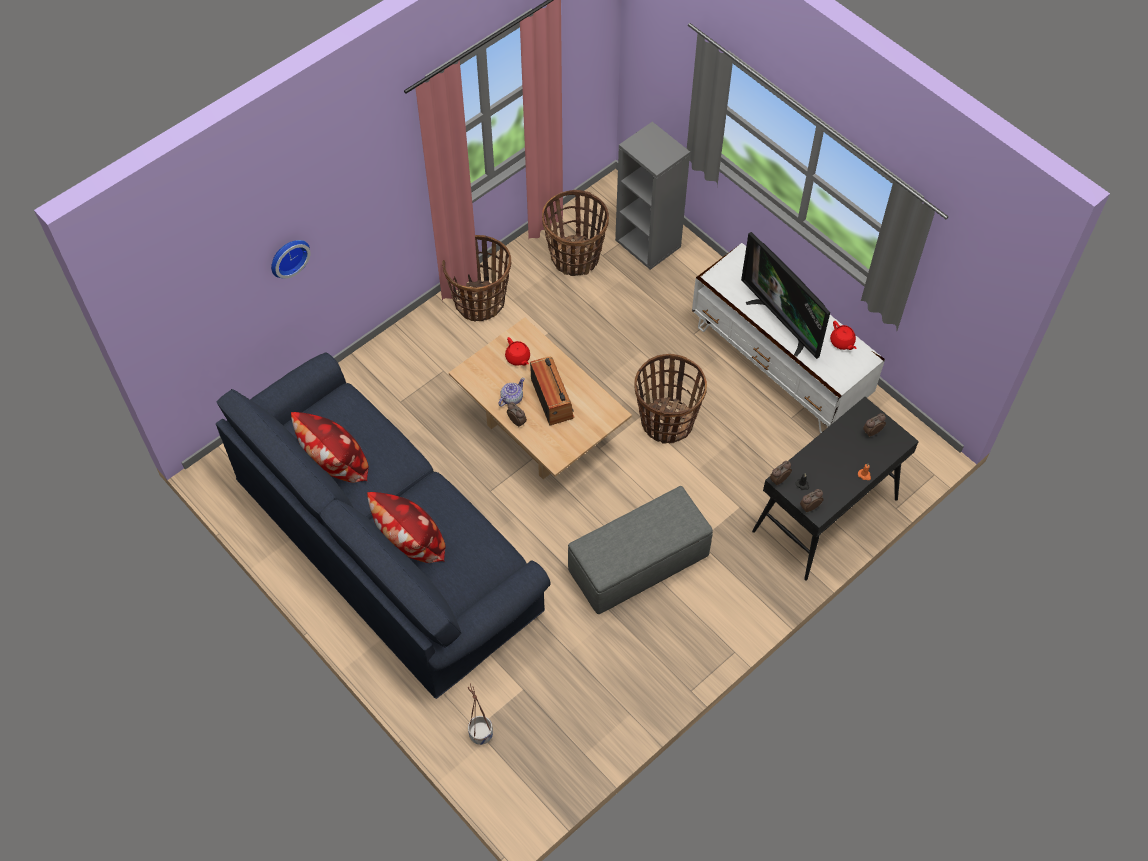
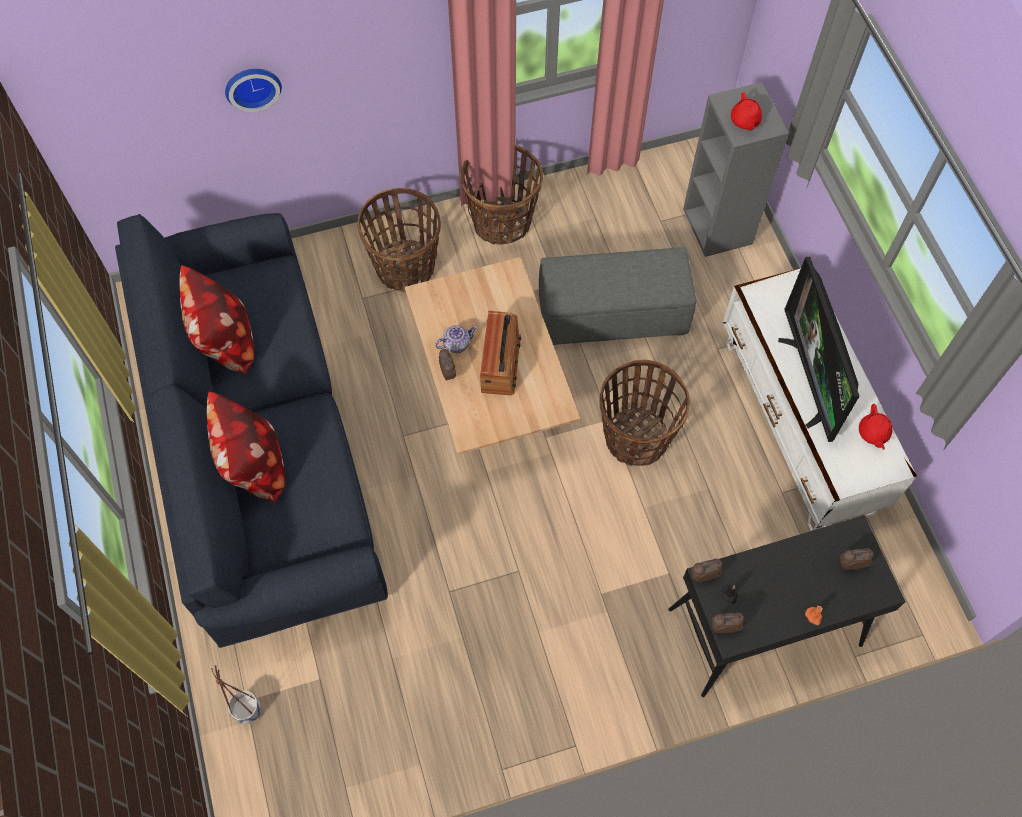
camera: 25 degrees right, 5 degrees up
(518, 358) = (487, 300): red teapot -> red teapot (745, 121)
(575, 257) = (629, 211): basket -> basket (405, 267)
(637, 565) = (518, 591): grey ottoman -> grey ottoman (611, 315)

